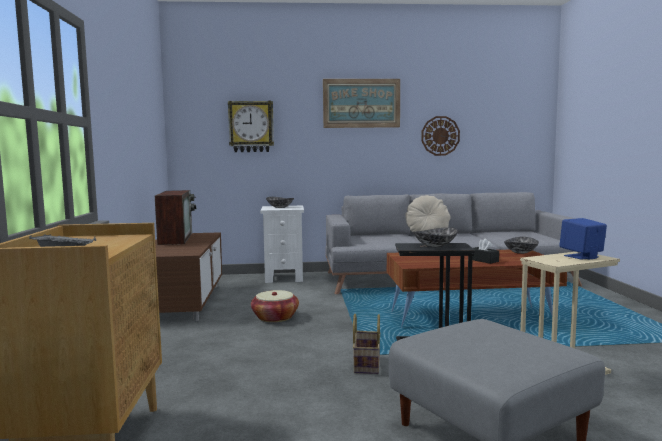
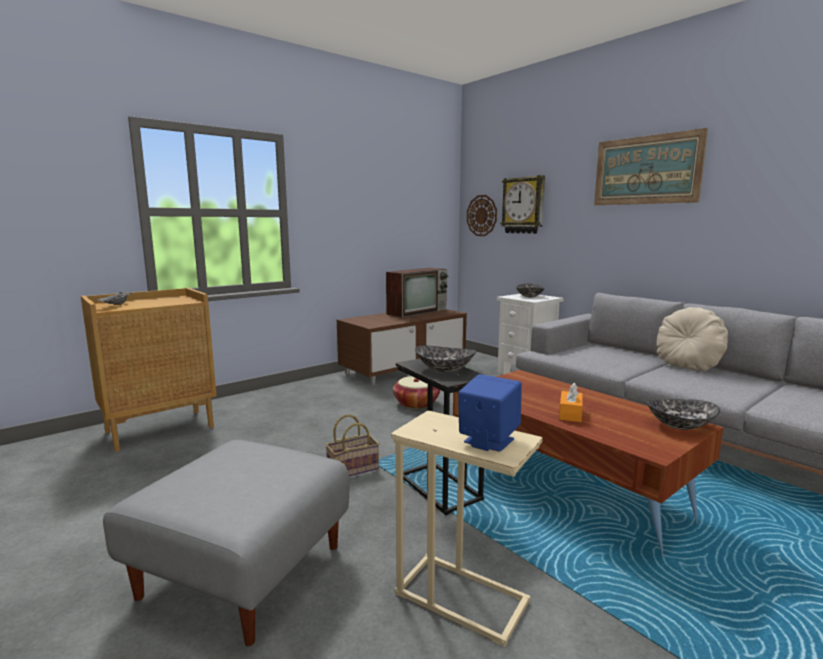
camera: 55 degrees right, 5 degrees up
(440, 136) = (770, 215): wall clock -> wall clock (482, 215)
(483, 260) = (570, 414): black tissue box -> orange tissue box

